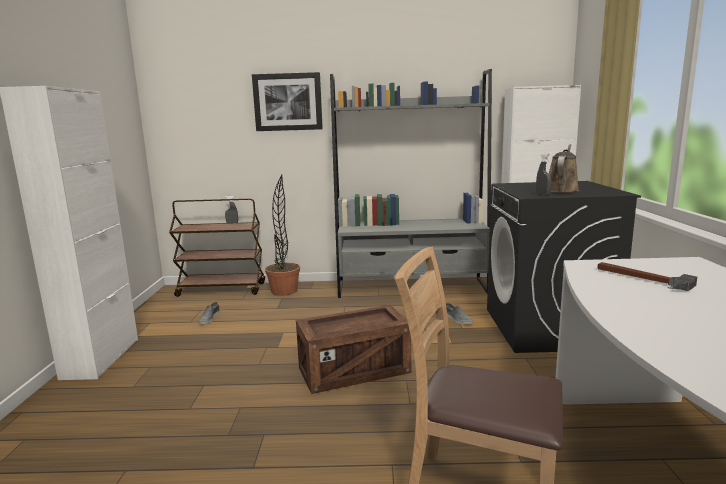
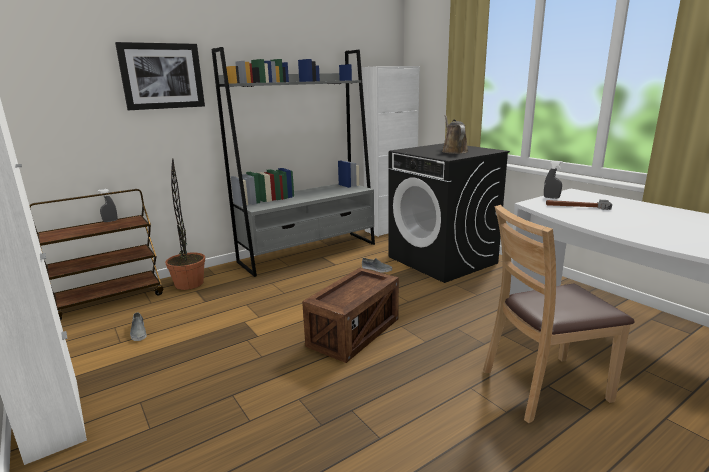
camera: 35 degrees left, 5 degrees up
(542, 195) = (453, 156): grey spray bottle -> grey spray bottle (551, 198)

